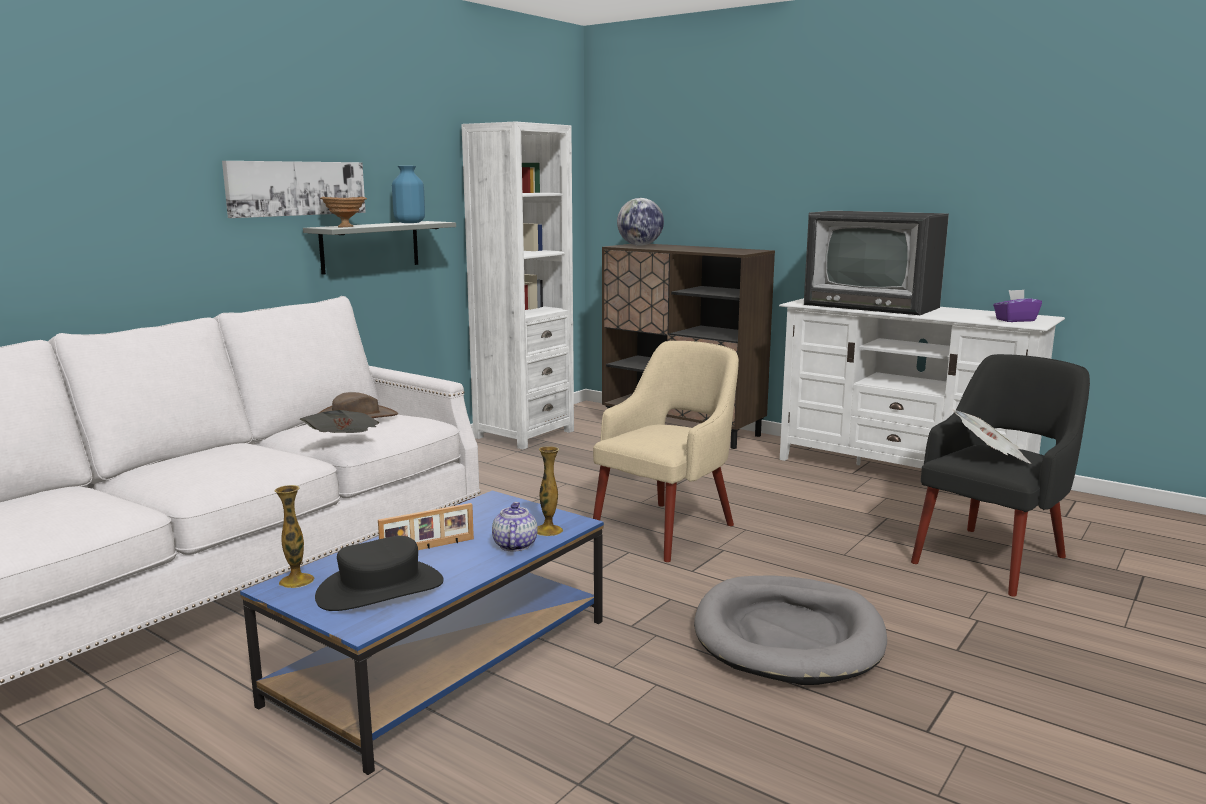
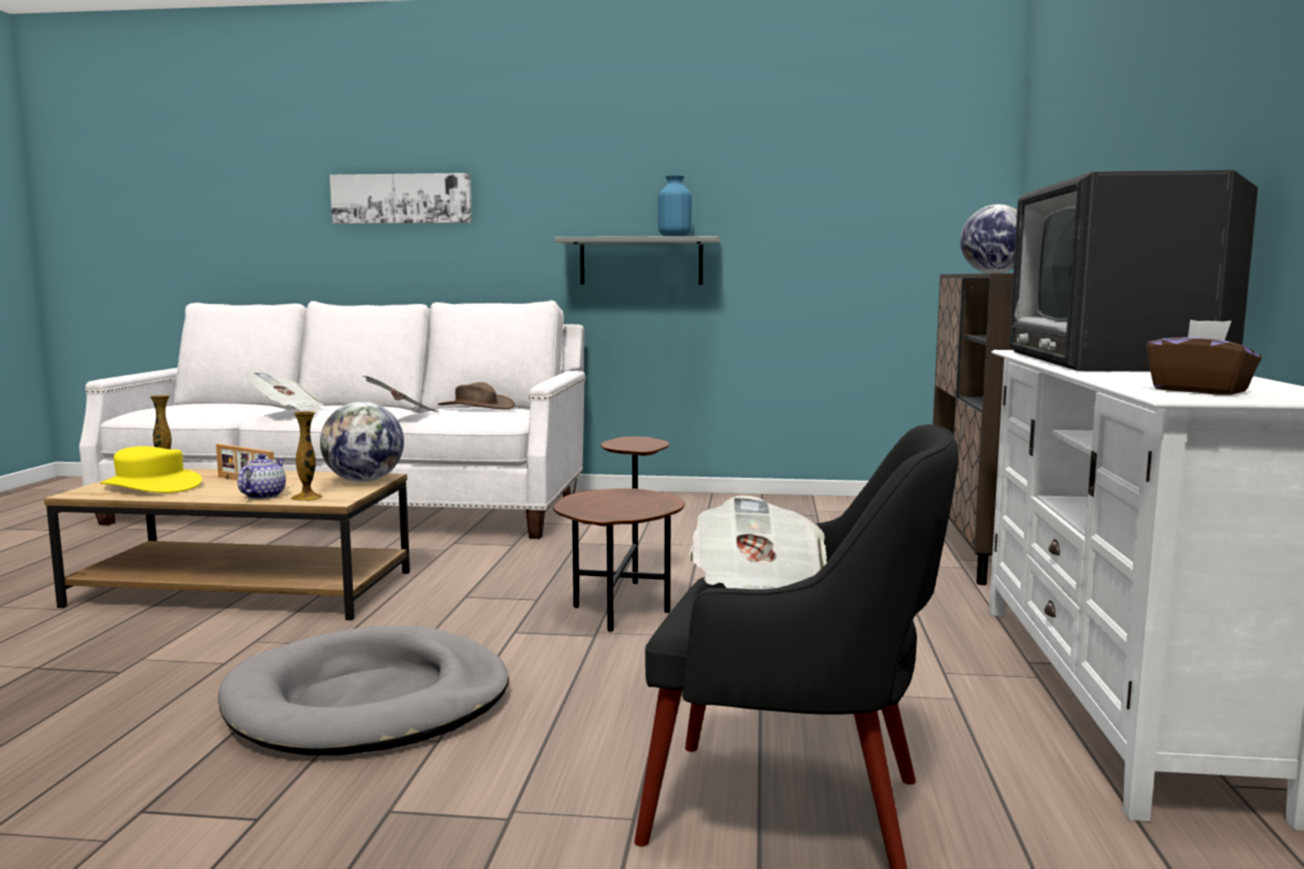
camera: 60 degrees right, 5 degrees down
(215, 478) = (289, 412): none -> newspaper
(296, 188) = (560, 201): picture -> picture (401, 199)
(345, 227) = (584, 236): brown bowl -> none
(380, 589) = (151, 486): black hat -> yellow hat
(442, 660) = (244, 588): blue coffee table -> brown coffee table
(504, 506) = (364, 481): none -> globe
(514, 545) = (263, 496): teapot -> teapot turned 45 degrees counterclockwise
(524, 434) = (820, 505): white bookcase -> none
(667, 529) = (624, 602): beige armchair -> brown side table
(1015, 320) = (1200, 391): purple tissue box -> brown tissue box

